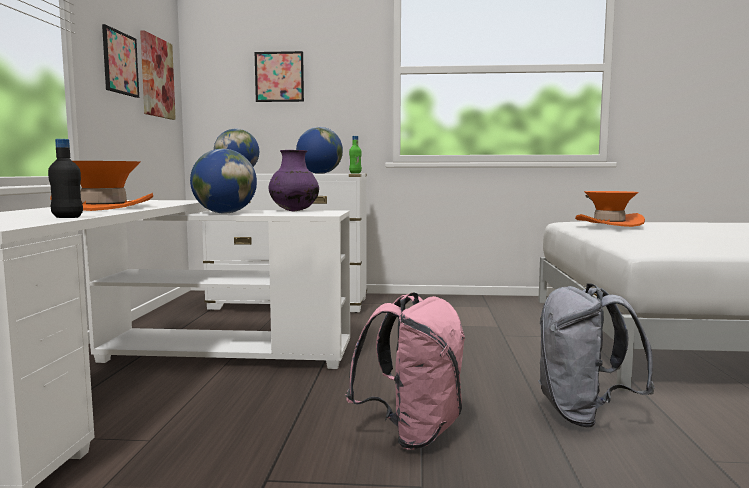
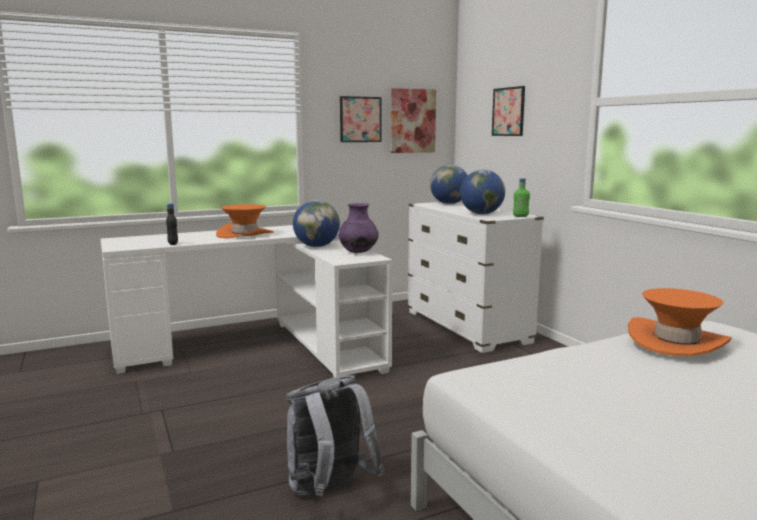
camera: 60 degrees right, 5 degrees up
(412, 433) = (244, 432): pink backpack -> none

